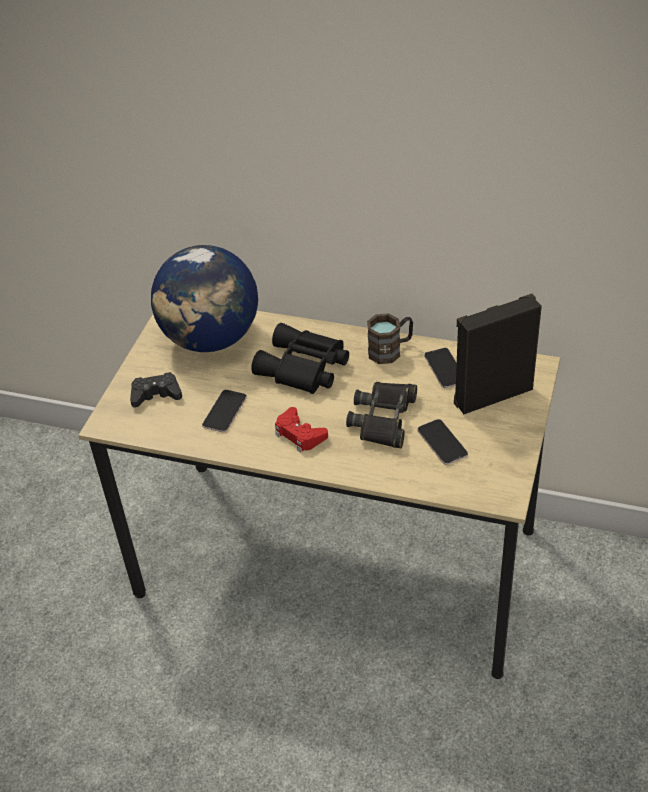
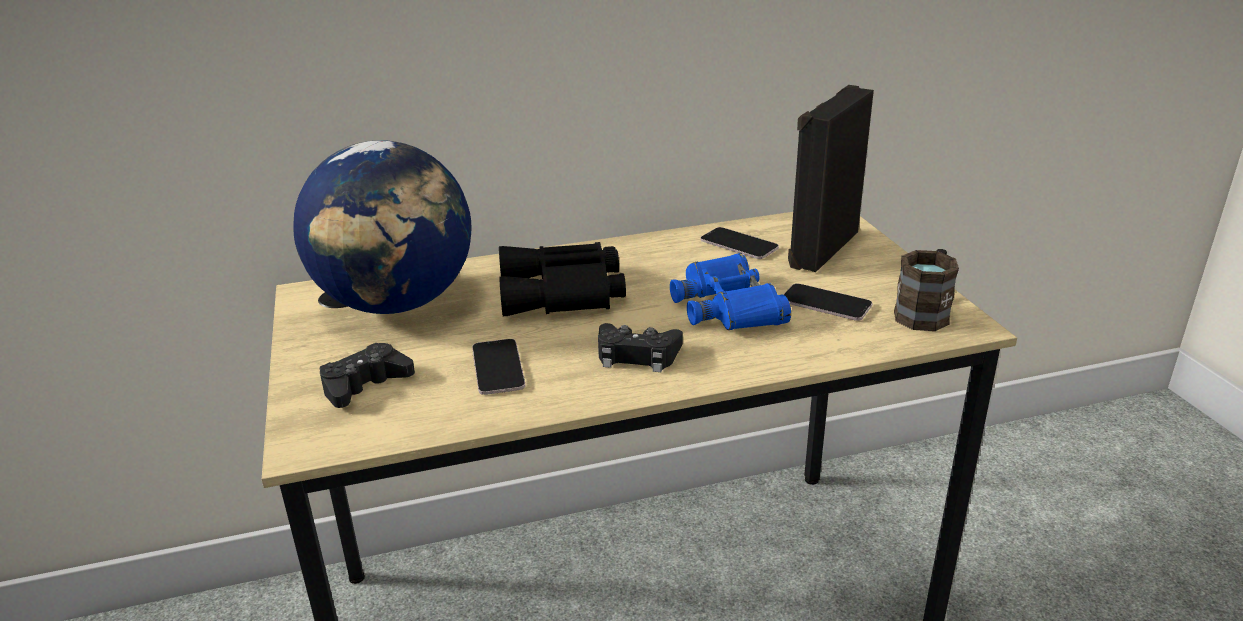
camera: 35 degrees left, 15 degrees down
(299, 434) = (637, 355): red game controller -> black game controller
(384, 419) = (727, 306): black binoculars -> blue binoculars
(391, 350) = (655, 248): brown mug -> brown mug (924, 312)

